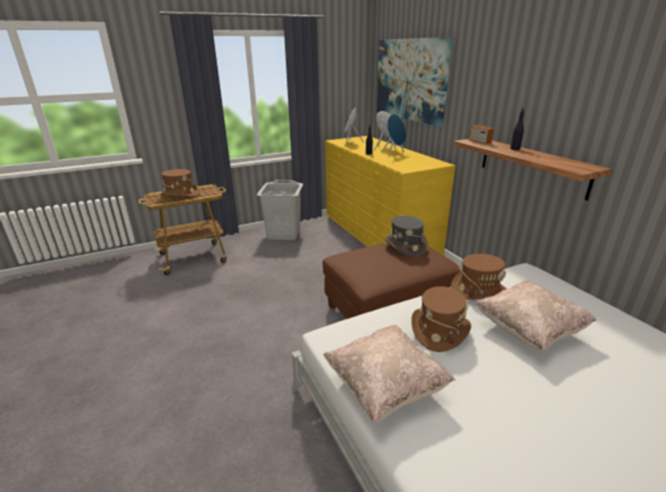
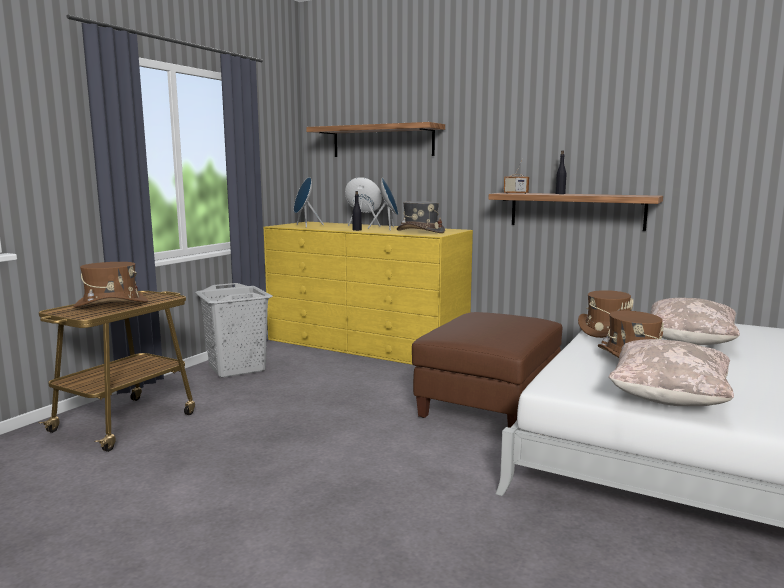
camera: 35 degrees left, 15 degrees down
(405, 246) = (487, 315): grey hat -> grey hat (420, 231)
(410, 80) = (382, 141): picture -> shelf

